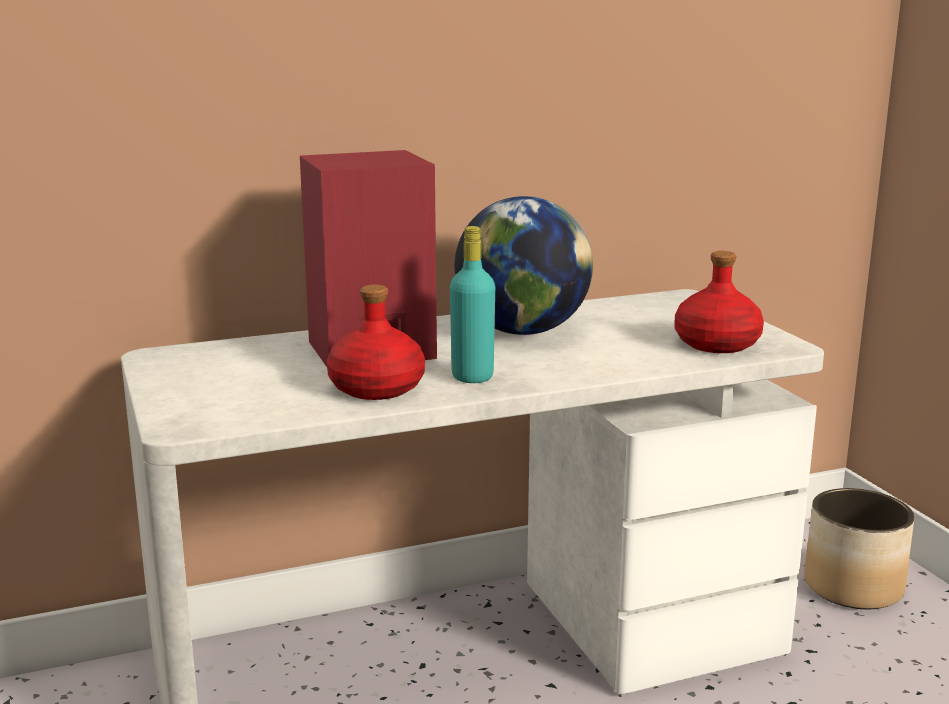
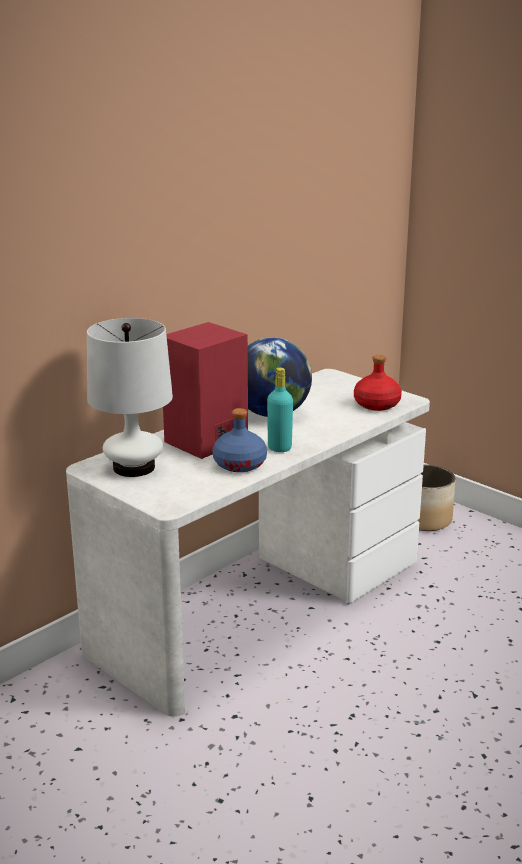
camera: 25 degrees left, 5 degrees up
(216, 365) = (134, 467): none -> white table lamp
(377, 388) = (240, 464): red bottle -> blue bottle

